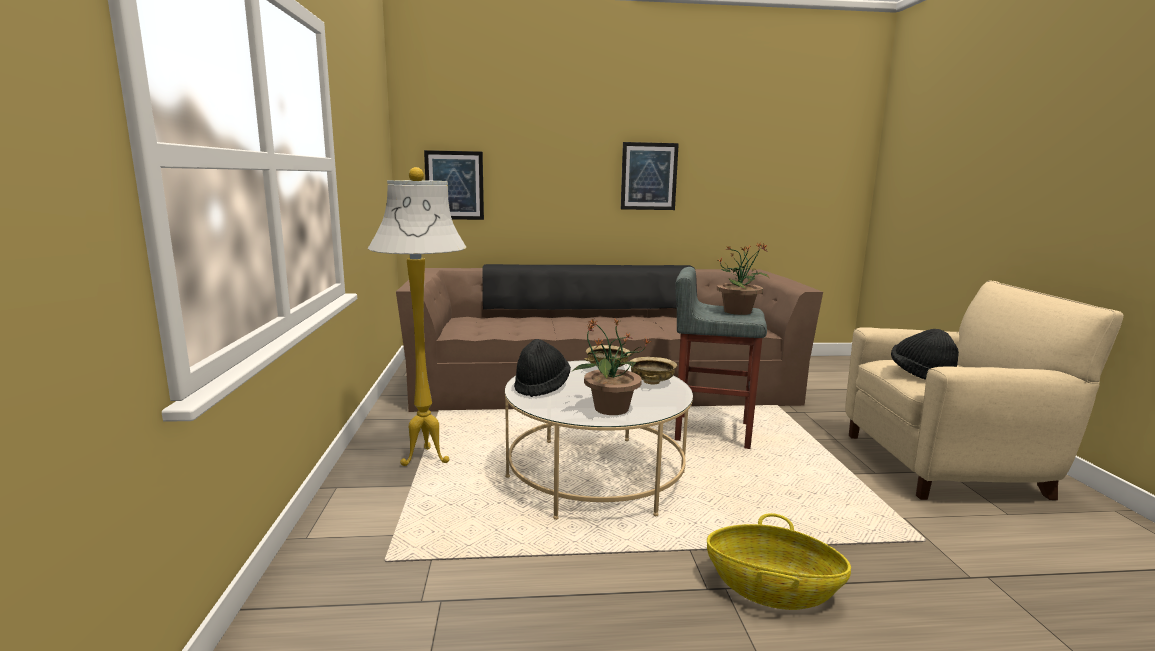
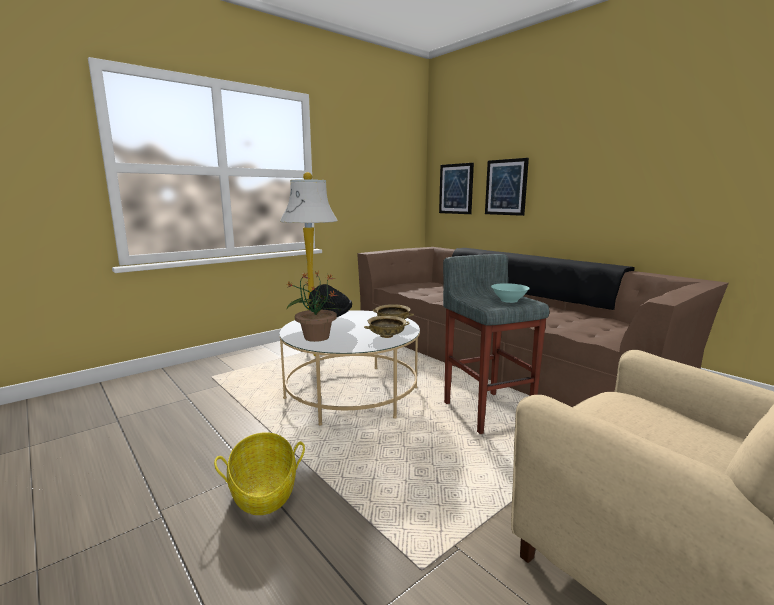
camera: 55 degrees right, 0 degrees up
(648, 176) = (602, 174): picture -> picture (506, 187)
(738, 311) = (508, 300): potted plant -> turquoise bowl
(921, 375) = (605, 417): black hat -> none

